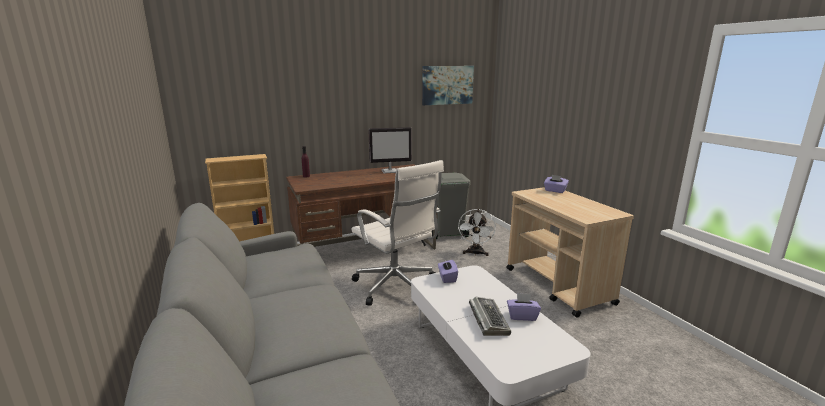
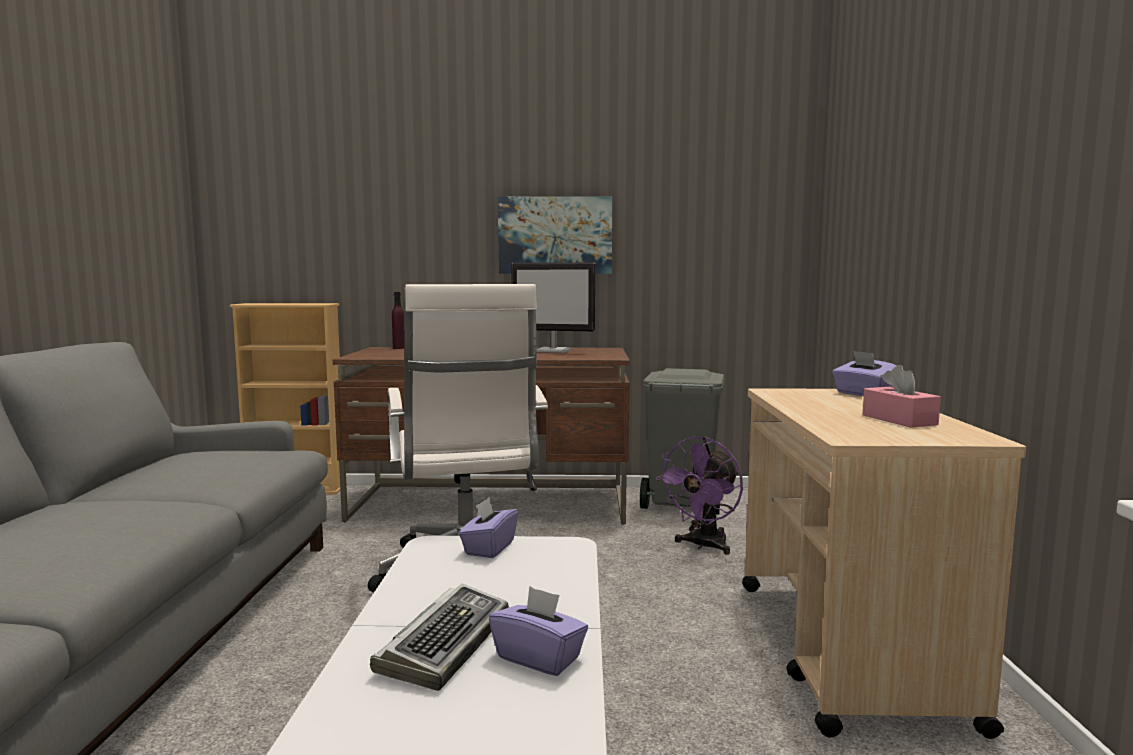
camera: 25 degrees right, 10 degrees down
(447, 85) = (702, 190): picture -> picture (555, 235)
(475, 253) = (703, 546): white fan -> purple fan
(586, 206) = (899, 420): none -> pink tissue box

